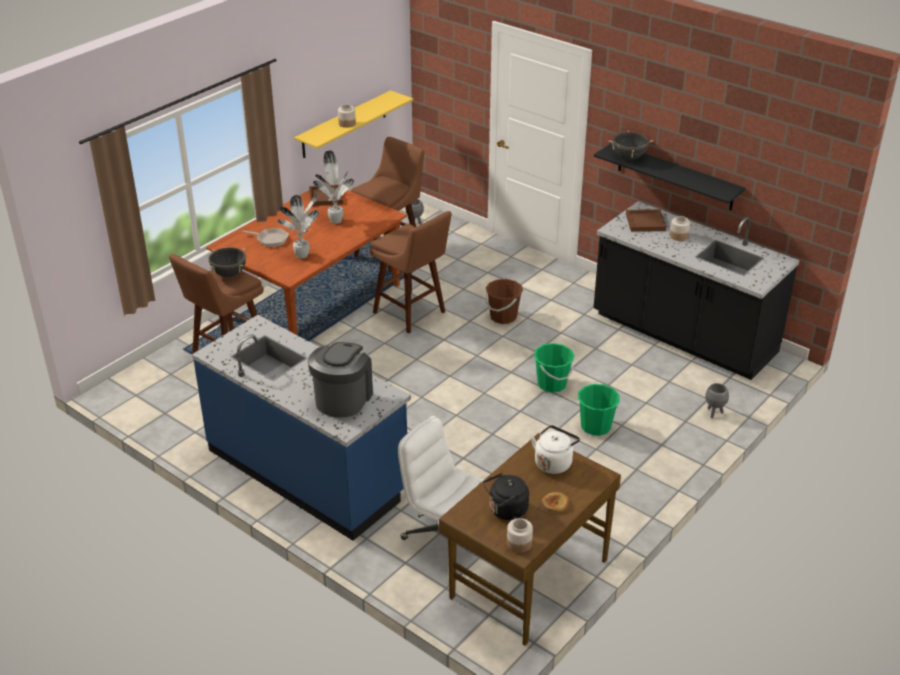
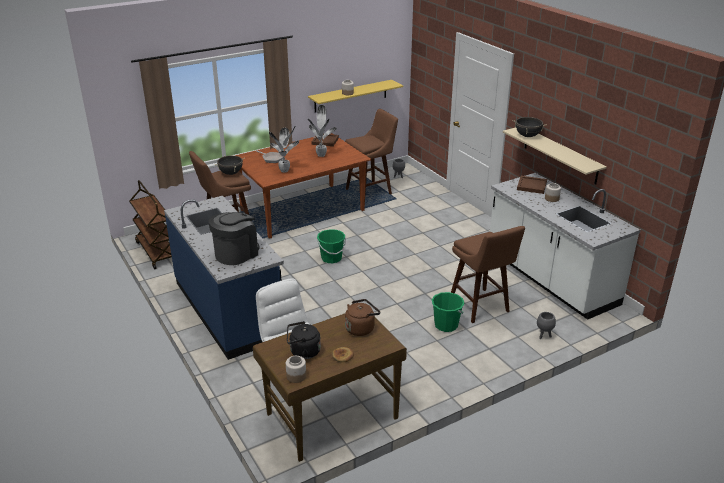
camera: 20 degrees right, 5 degrees down
(146, 410) = (156, 252): none -> brown cart
(412, 314) = (361, 229): brown stool -> brown stool (481, 307)
(503, 317) = (423, 242): brown bucket -> none
(552, 384) = (431, 291): green bucket -> green bucket (331, 258)
(554, 462) = (361, 328): white kettle -> brown kettle
(675, 177) = (560, 155): black shelf -> beige shelf
(683, 335) = (550, 279): black counter -> white counter

